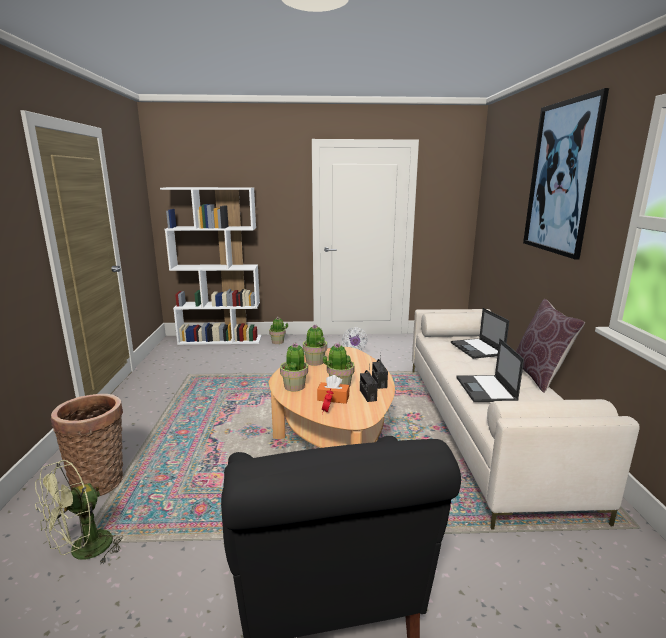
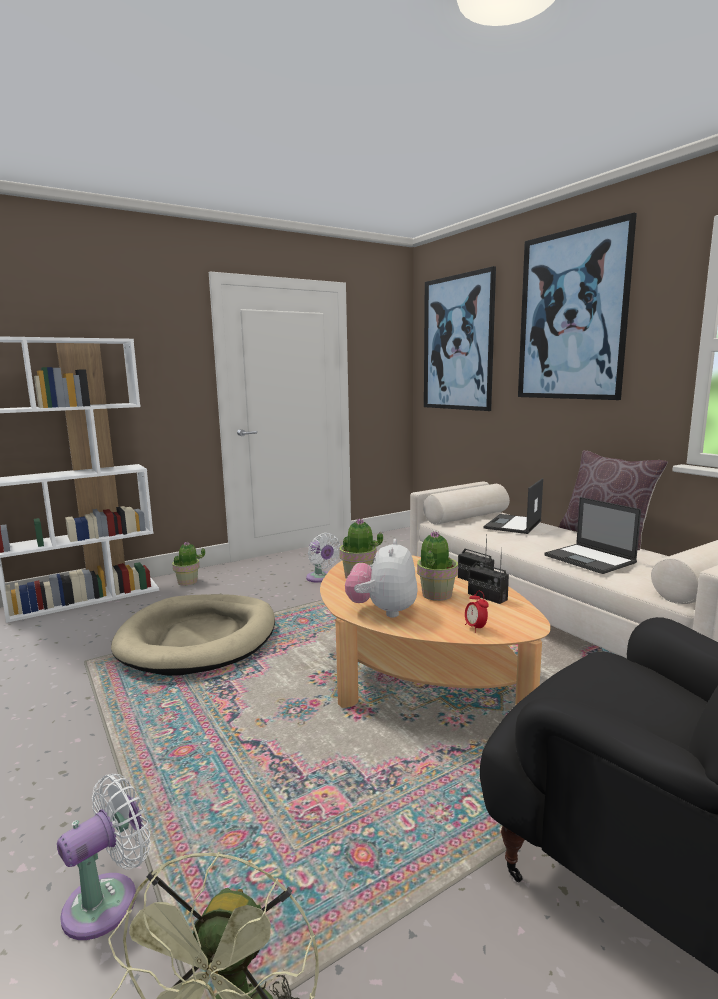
camera: 30 degrees left, 5 degrees down
(100, 480) = (108, 900): basket -> white fan
(248, 377) = (199, 638): none -> beige dog bed
(294, 386) = (383, 611): potted plant -> plush toy
(333, 398) = (455, 611): orange tissue box -> none
(477, 349) = (513, 525): laptop -> laptop turned 75 degrees clockwise
(500, 190) = (457, 343): none -> picture

